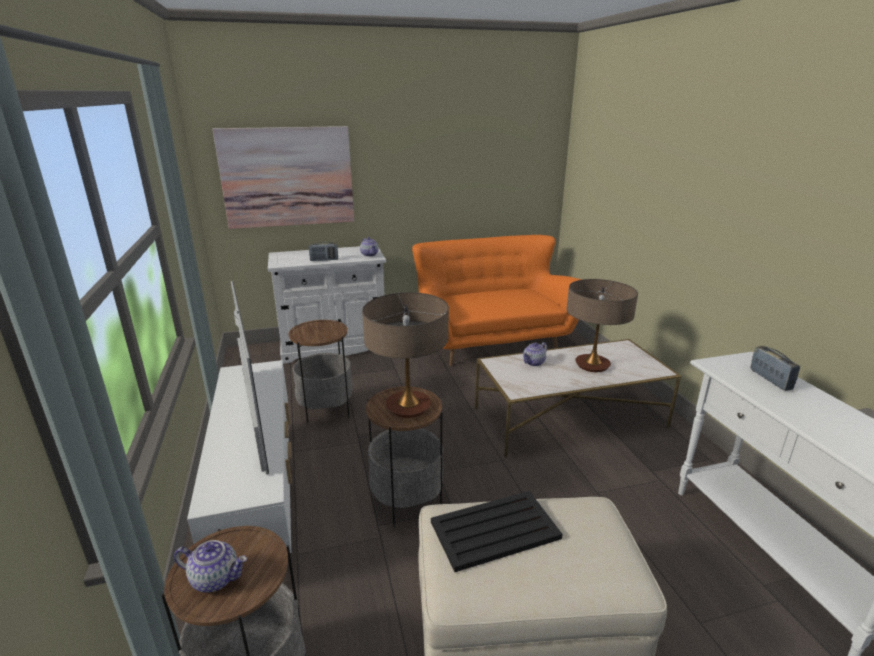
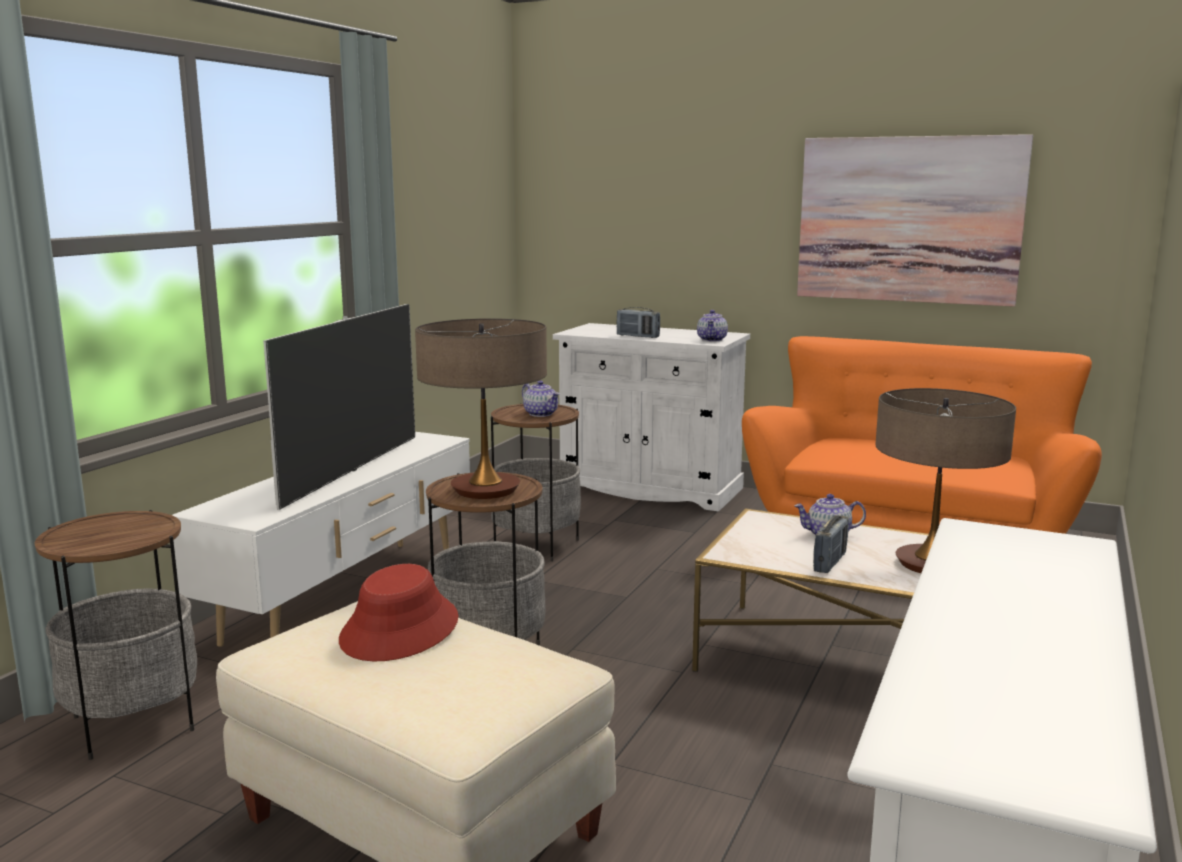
camera: 40 degrees right, 10 degrees down
(216, 578) = (93, 533): teapot -> teapot (541, 414)
(288, 177) = (629, 212): picture -> picture (908, 220)
(496, 530) = (400, 630): black tray -> red hat
(770, 379) = (1037, 569): radio -> radio (830, 562)

